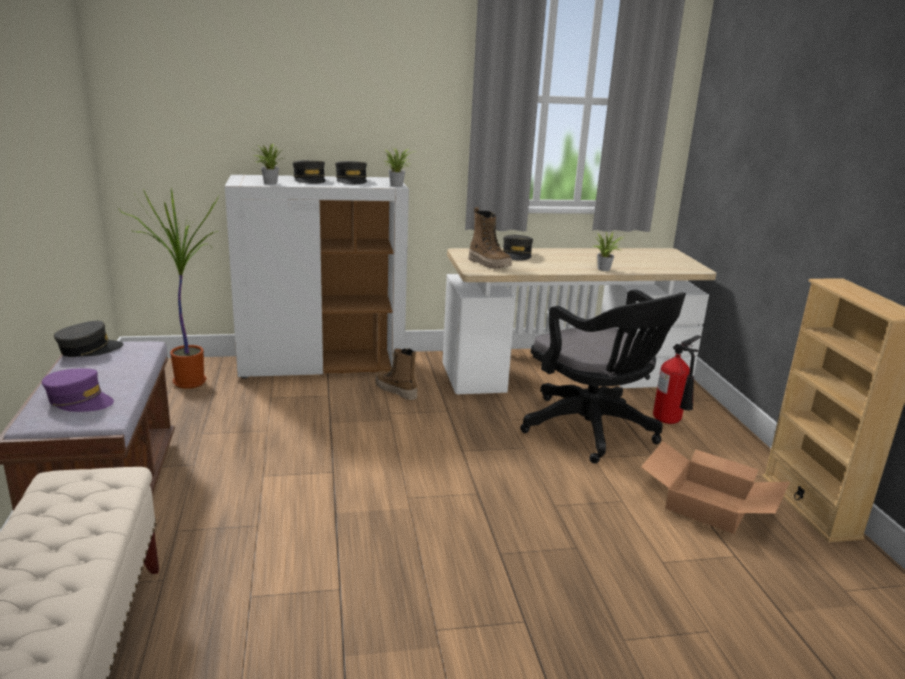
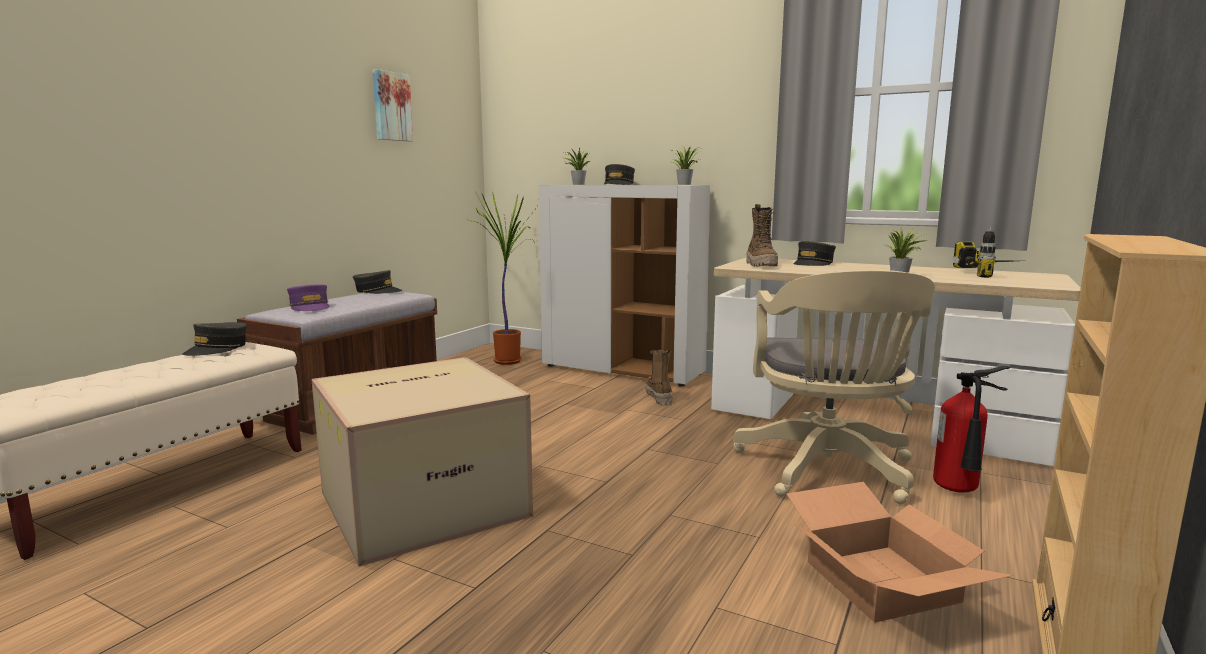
camera: 40 degrees right, 10 degrees down
(38, 101) = (391, 106): none -> picture
(351, 180) = (654, 184): grey cap -> grey cap (217, 349)
(376, 571) = (425, 502): none -> cardboard box
(593, 431) = (827, 472): black office chair -> beige office chair
(644, 256) = (993, 274): none -> power drill

